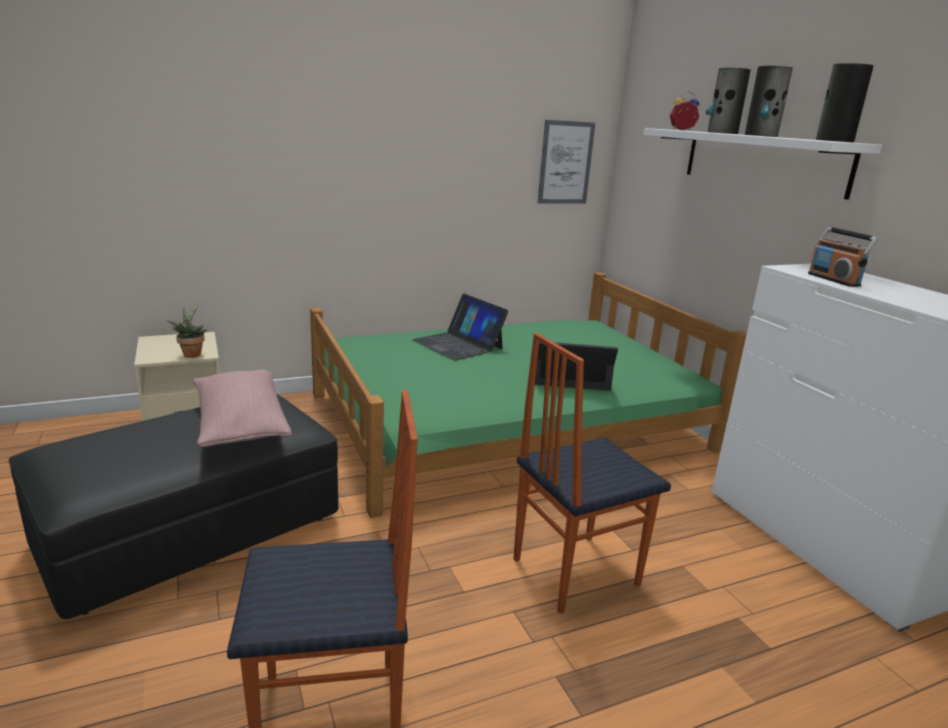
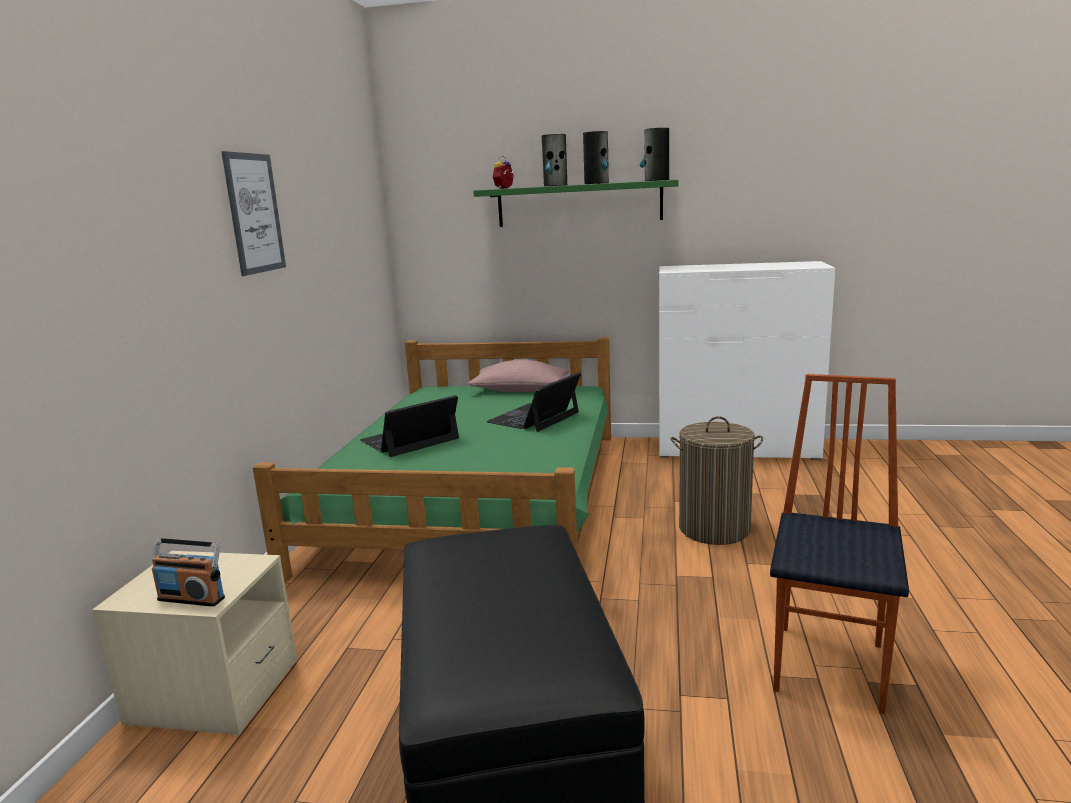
camera: 55 degrees left, 5 degrees down
(191, 354) = (240, 571): potted plant -> none
(240, 425) = (507, 557): pink pillow -> pink pillow (519, 391)
(458, 344) = (410, 440): laptop -> laptop turned 150 degrees clockwise
(565, 163) = (369, 237): picture -> picture (254, 213)
(573, 571) = (714, 529): chair -> laundry basket
(762, 161) = (579, 204): white shelf -> green shelf
(834, 280) = (707, 269): radio -> radio (192, 598)

